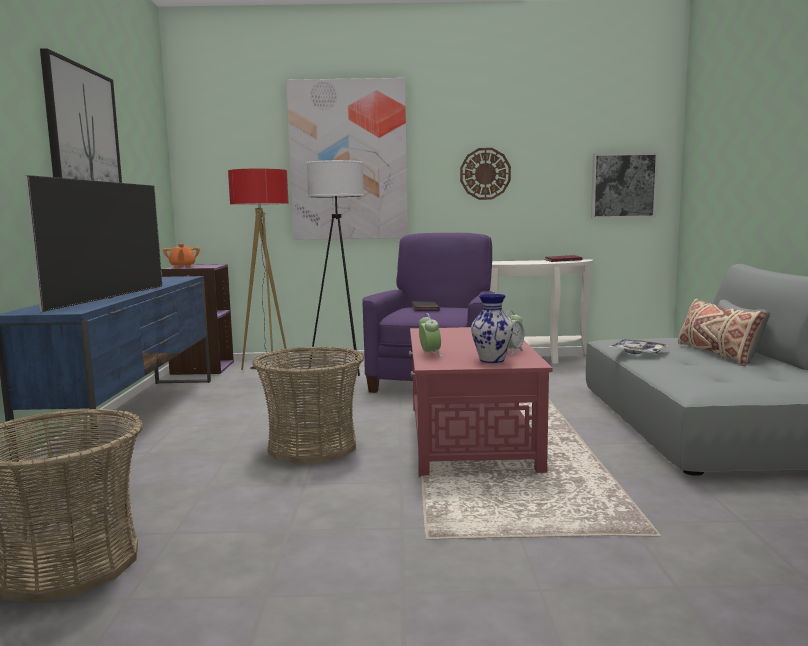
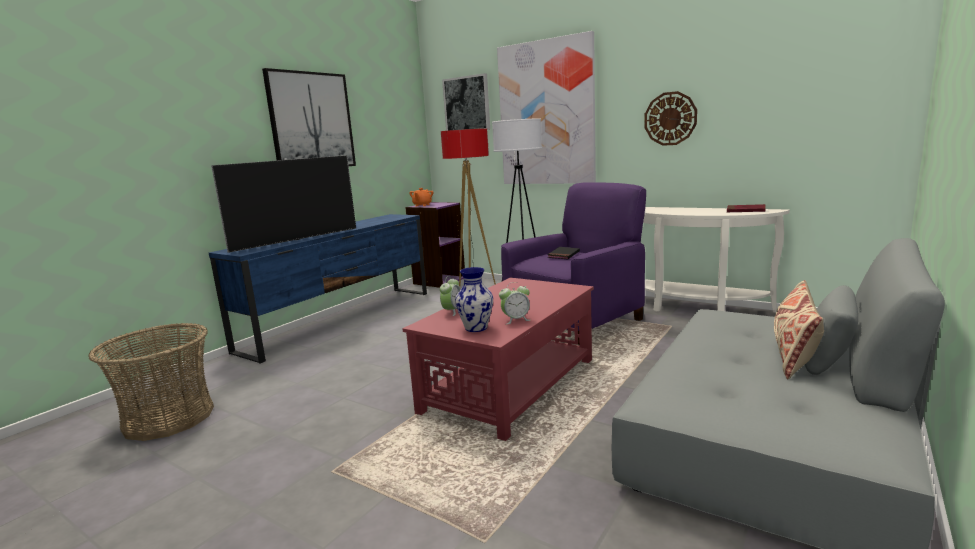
camera: 35 degrees right, 5 degrees up
(312, 447) = (395, 367): basket -> none
(623, 185) = (837, 123): picture -> picture (467, 104)
(638, 352) = (701, 334): tray -> none

